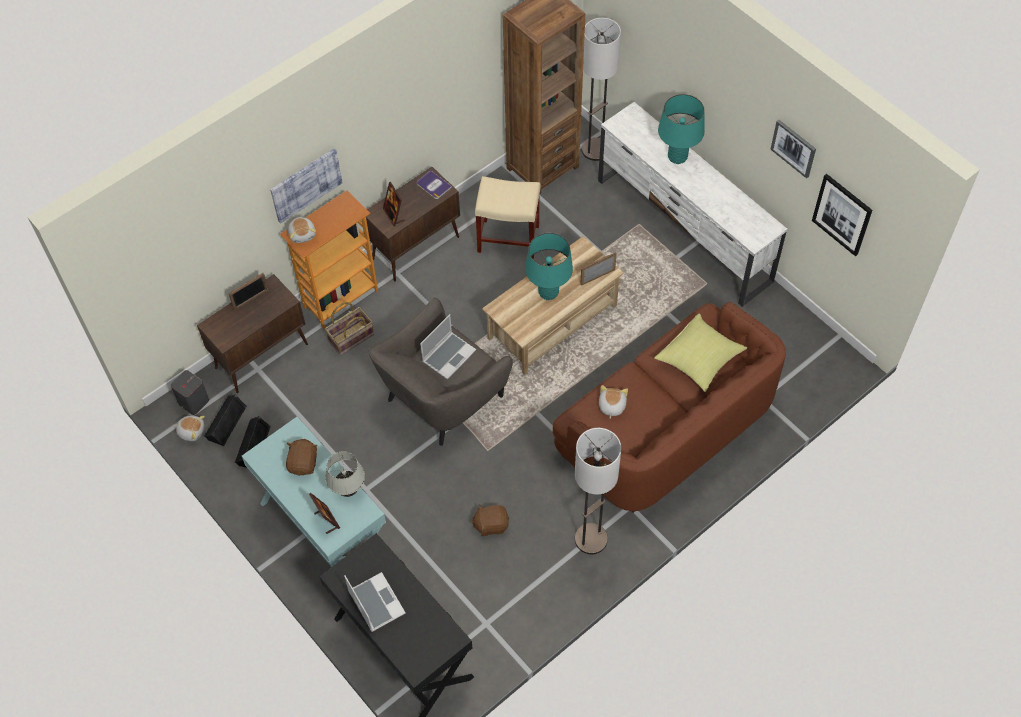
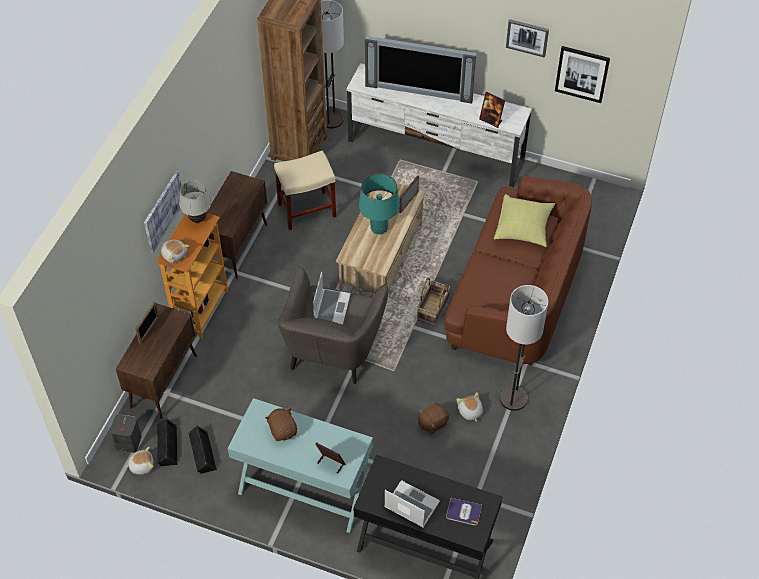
camera: 30 degrees left, 5 degrees down
(348, 490) = (333, 433): white table lamp -> white table lamp (198, 219)
(351, 338) = (230, 336): basket -> basket (433, 310)
(394, 215) = (225, 218): picture frame -> picture frame (491, 120)
(433, 185) = (242, 184): book -> book (463, 512)
(611, 406) = (482, 288): plush toy -> plush toy (470, 412)
(677, 157) = (419, 90): turquoise table lamp -> television

